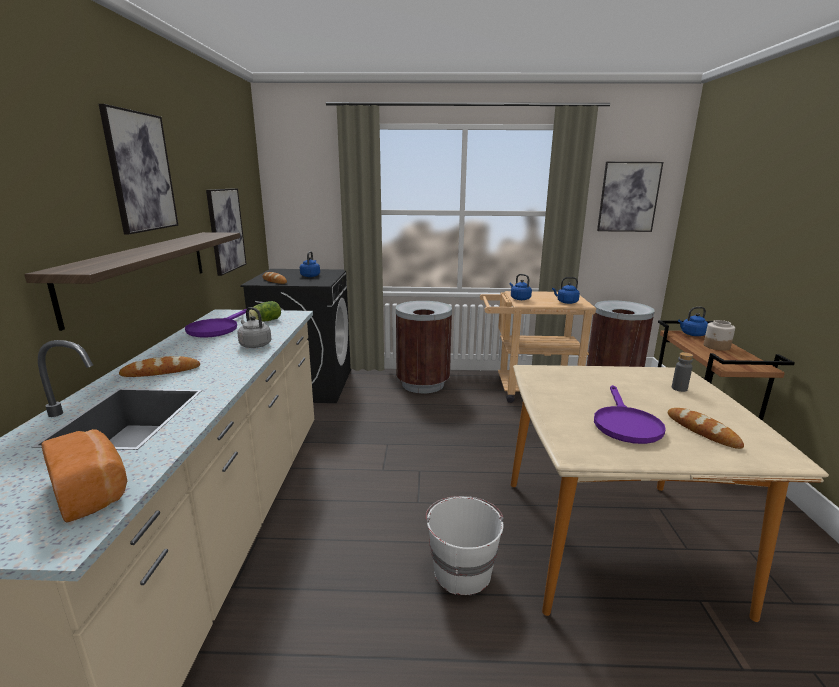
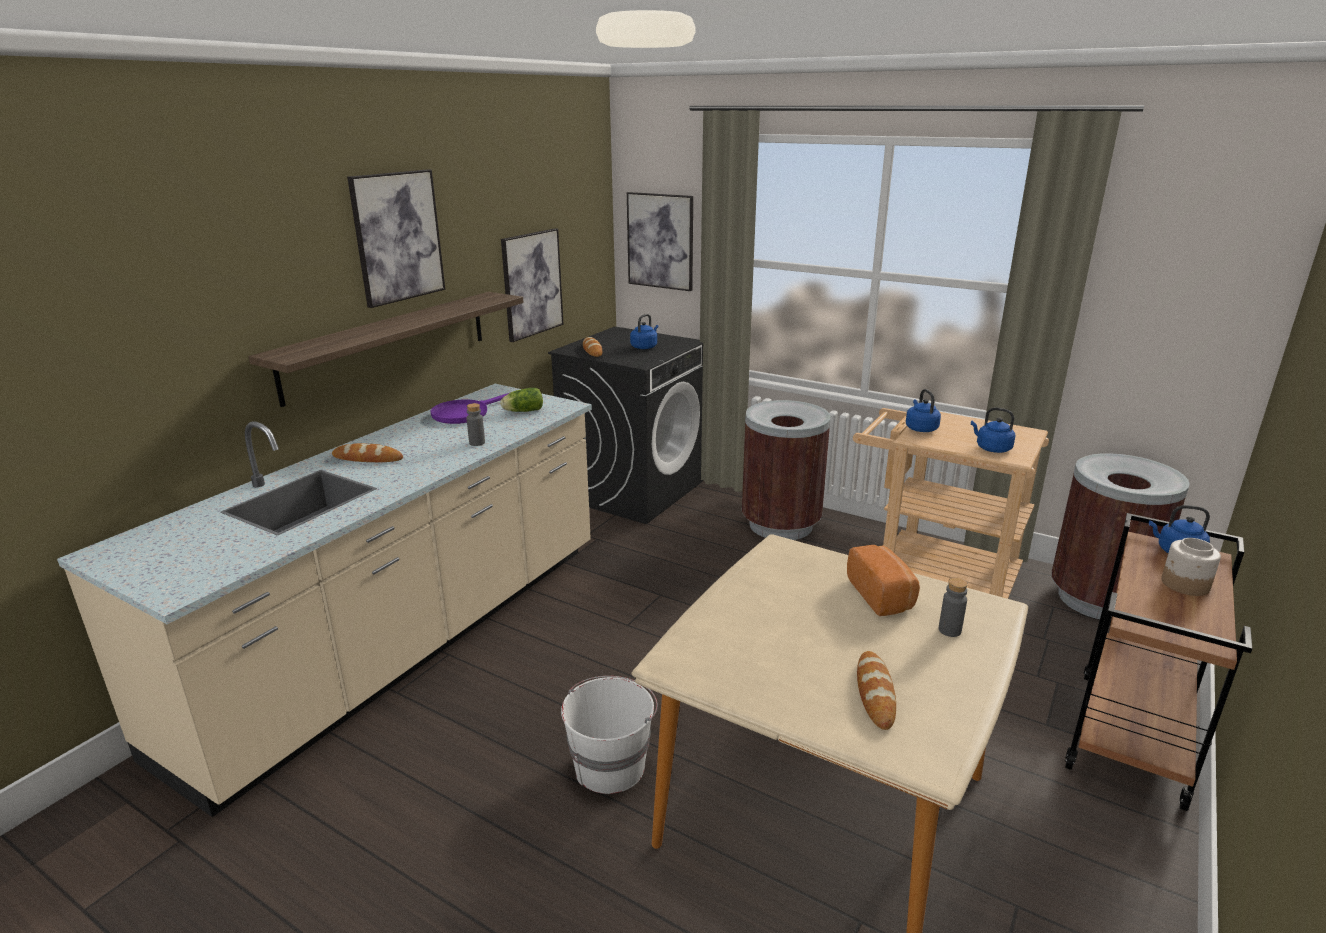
camera: 30 degrees right, 5 degrees up
(92, 490) = (221, 561): bread -> bread (882, 595)
(254, 345) = (477, 443): grey kettle -> grey bottle
(624, 424) = (786, 651): purple frying pan -> none
(628, 197) = (1181, 274): picture -> picture (660, 241)

